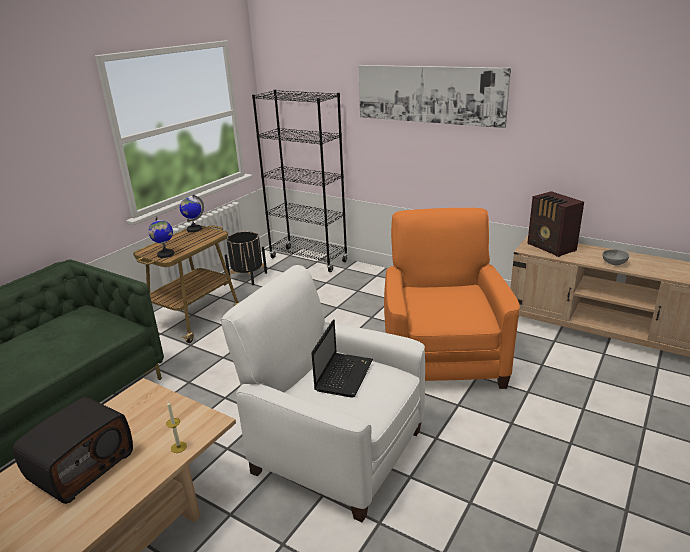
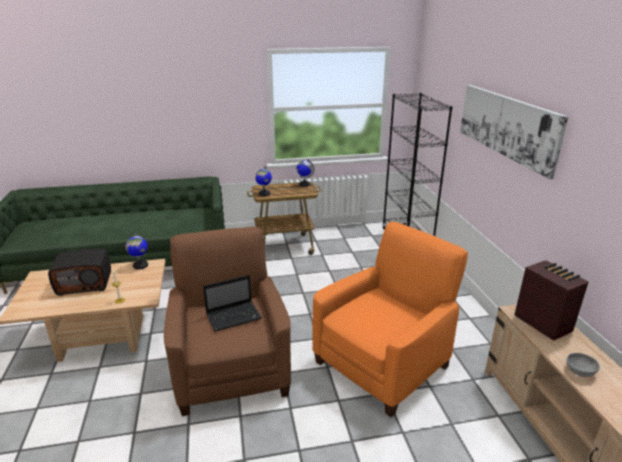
camera: 45 degrees right, 0 degrees up
(125, 402) = (140, 265): none -> globe
(248, 277) = (350, 235): black planter -> none
(336, 450) = (231, 369): white armchair -> brown armchair
(551, 248) = (542, 322): radio -> radio turned 135 degrees clockwise

